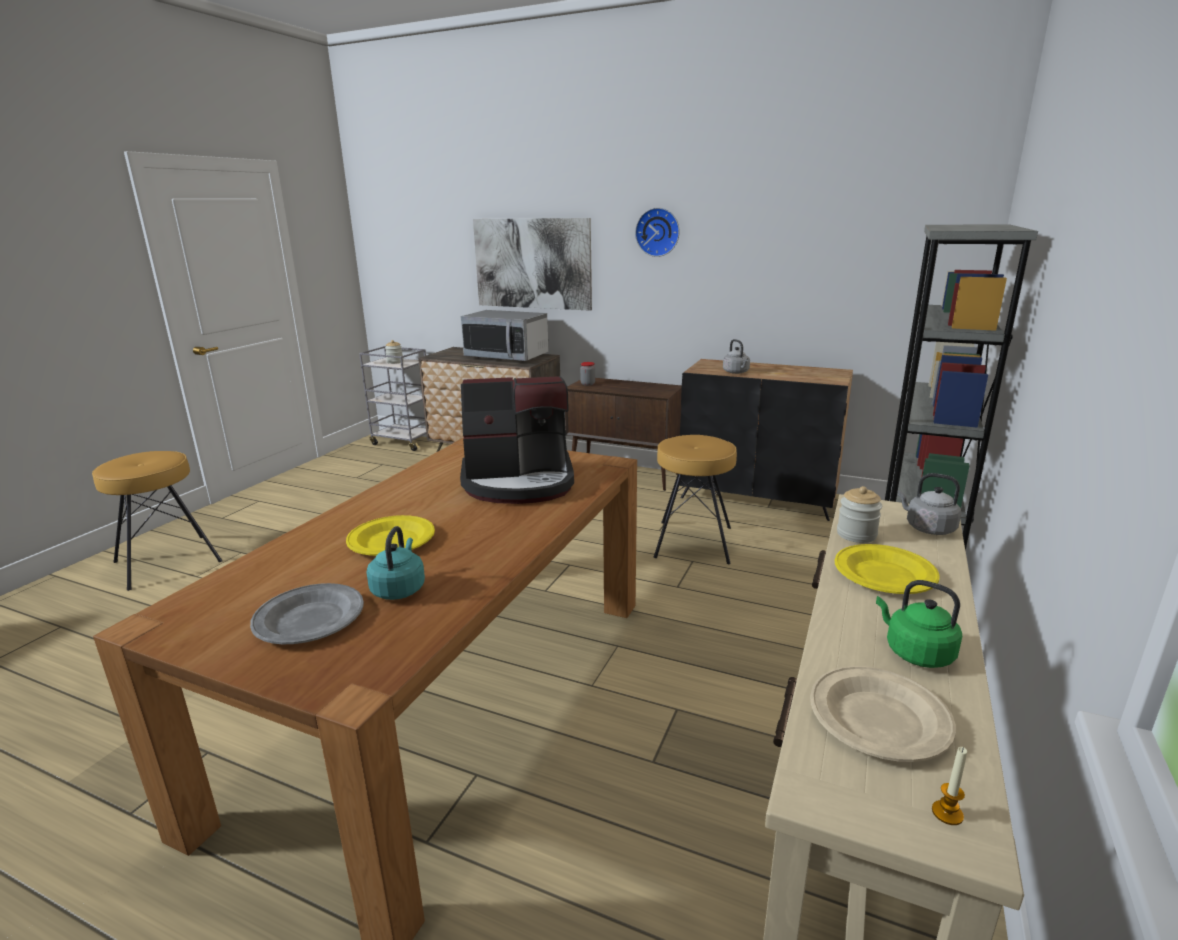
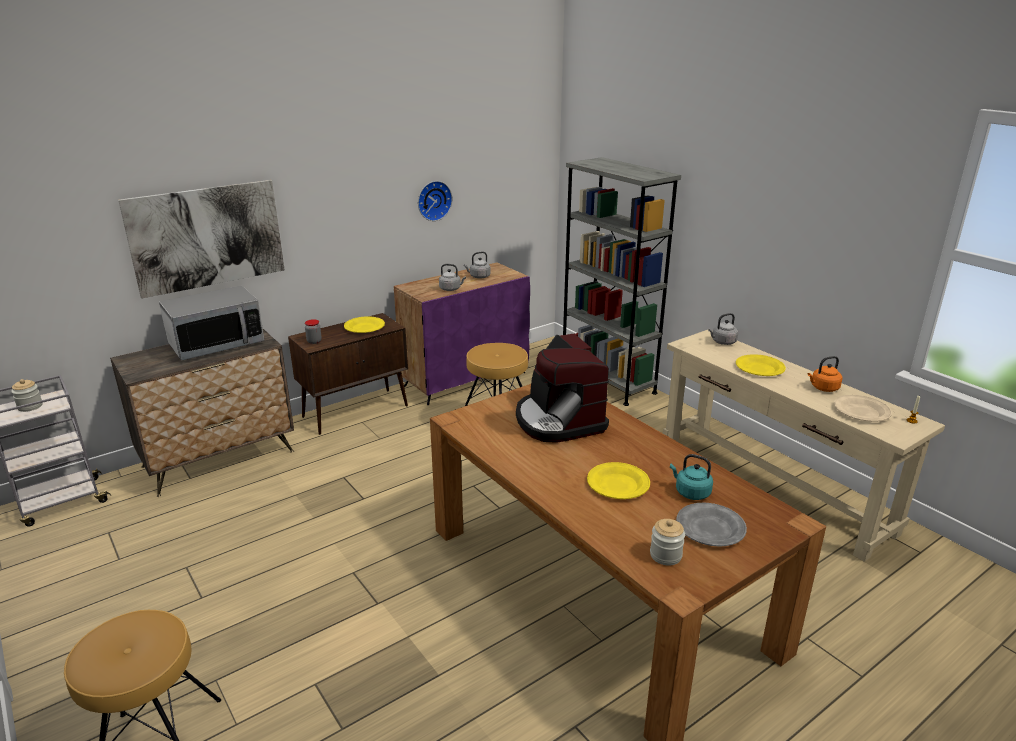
camera: 60 degrees left, 5 degrees up
(519, 482) = (558, 420): coffee machine -> coffee machine turned 135 degrees clockwise
(642, 388) = (364, 327): none -> yellow plate
(658, 232) = (340, 184): wall clock -> wall clock (433, 200)
(758, 497) = (465, 379): black cabinet -> purple cabinet
(793, 373) = (478, 277): none -> grey kettle
(856, 534) = (717, 358): jar -> jar (665, 555)
(915, 652) = (823, 388): green kettle -> orange kettle

